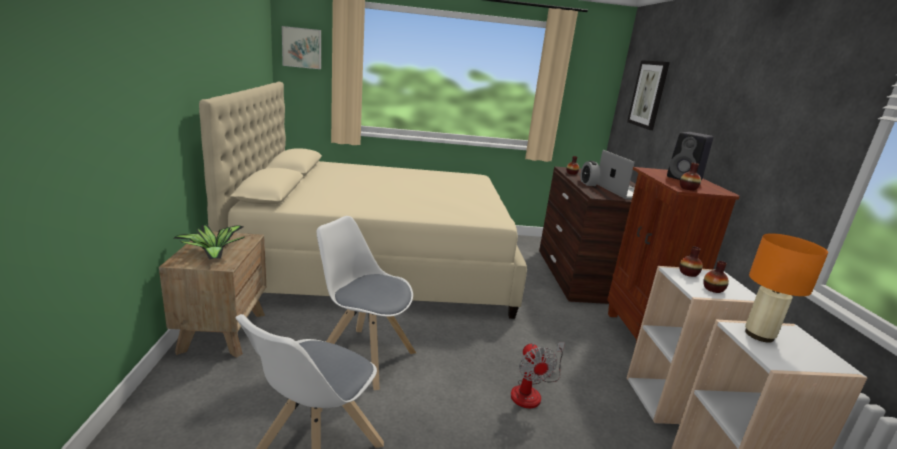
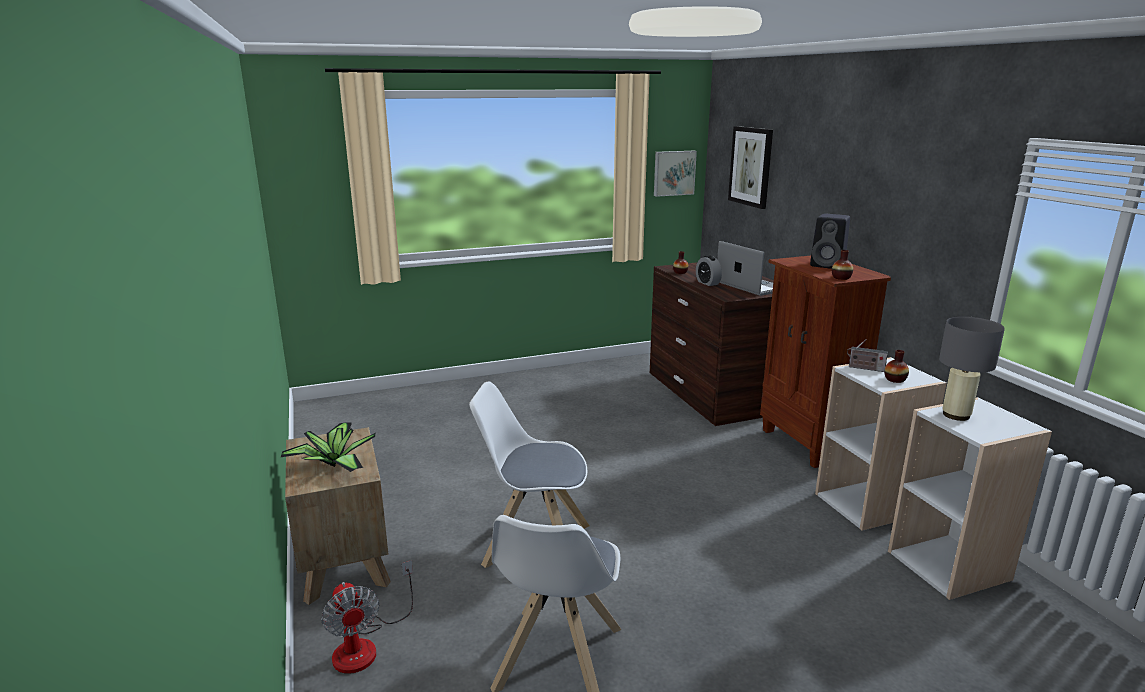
camera: 15 degrees left, 0 degrees up
(302, 48) = (301, 162): picture -> picture (673, 173)
(379, 263) = (472, 432): beige bed -> none
(531, 391) = (733, 533): fan -> fan (365, 645)
(688, 273) = (864, 368): vase -> radio
(758, 335) = (955, 415): orange table lamp -> grey table lamp

